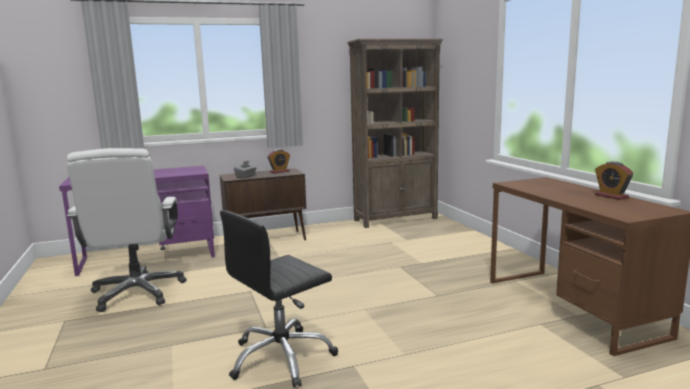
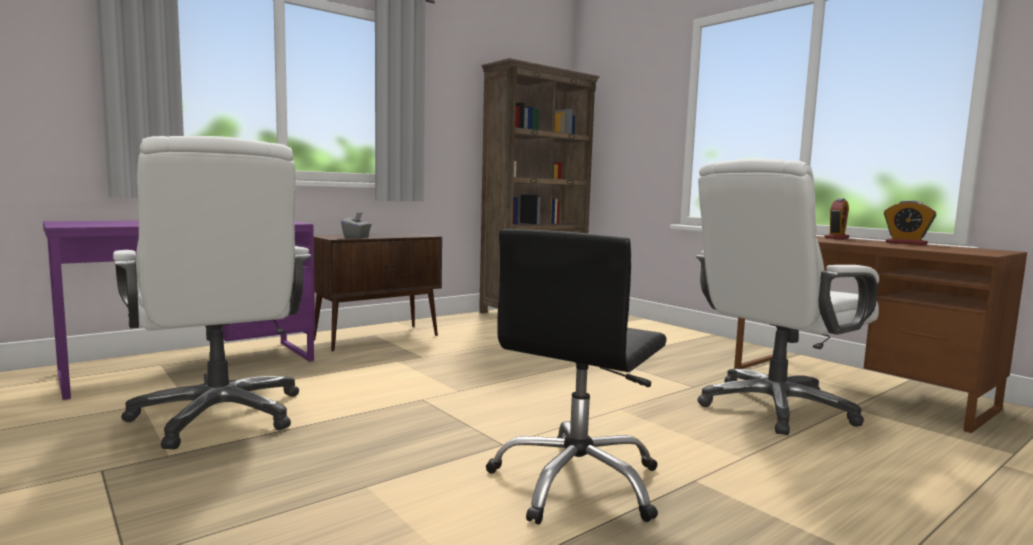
camera: 20 degrees left, 5 degrees down
(279, 171) = (399, 234): alarm clock -> alarm clock (836, 238)
(477, 318) = (774, 408): none -> white office chair

